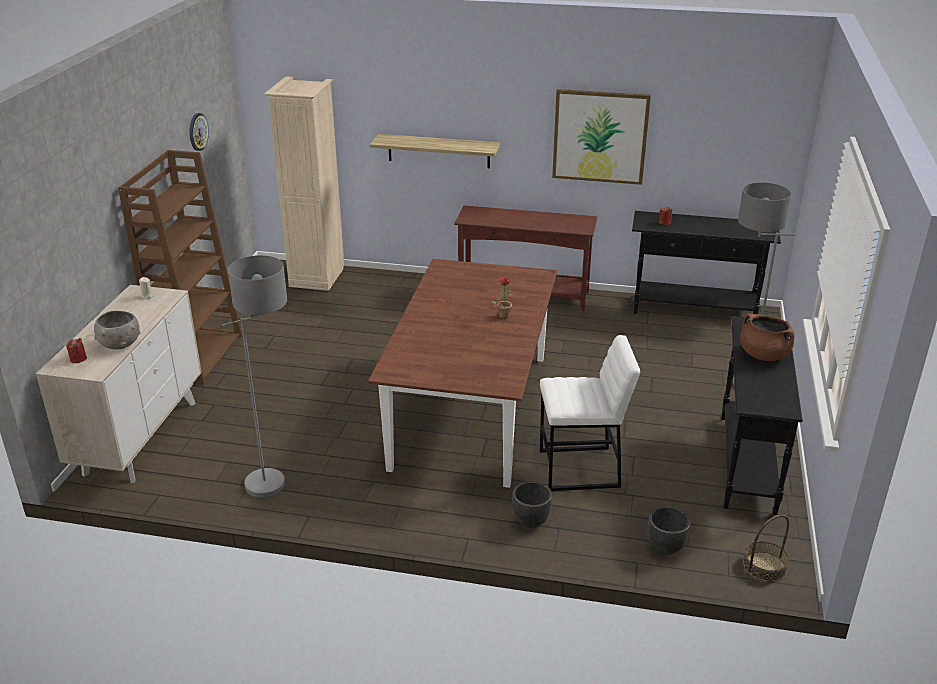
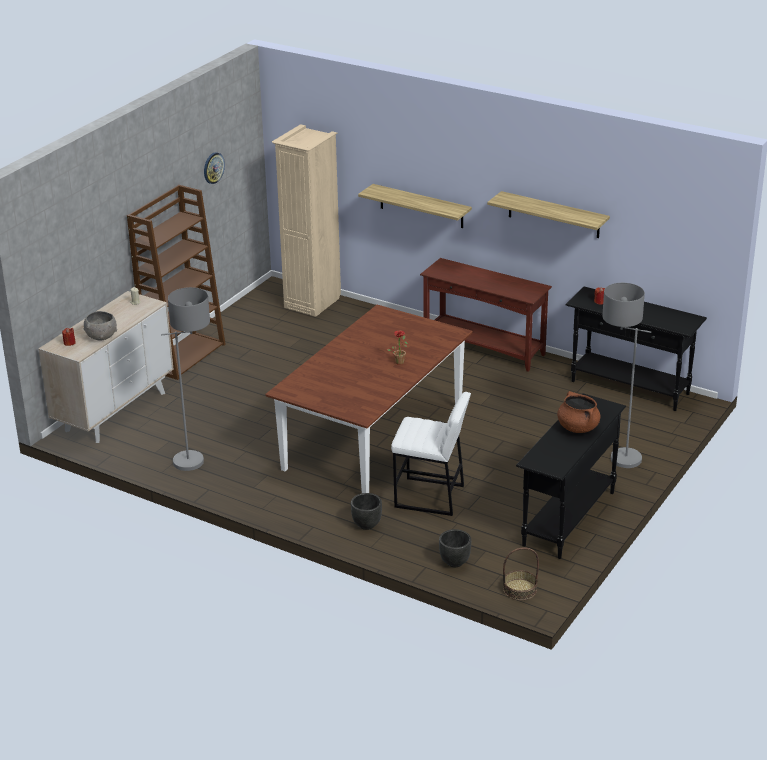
camera: 20 degrees right, 0 degrees up
(600, 136) = (554, 215): picture -> shelf

